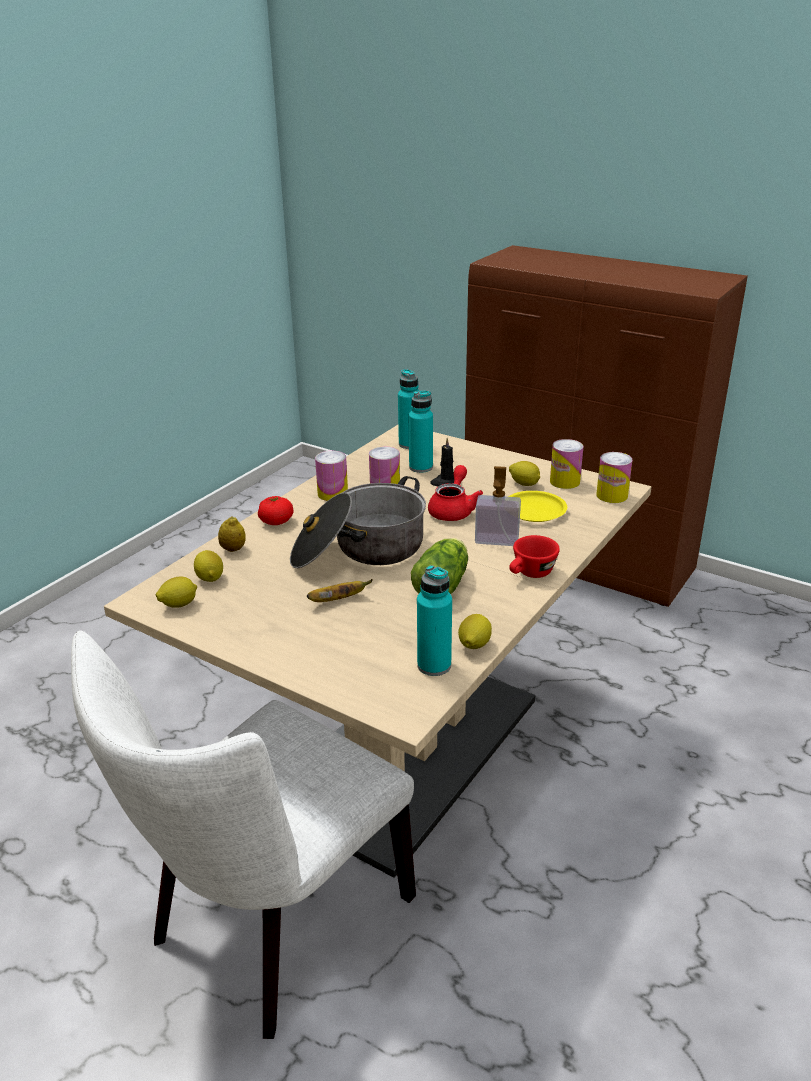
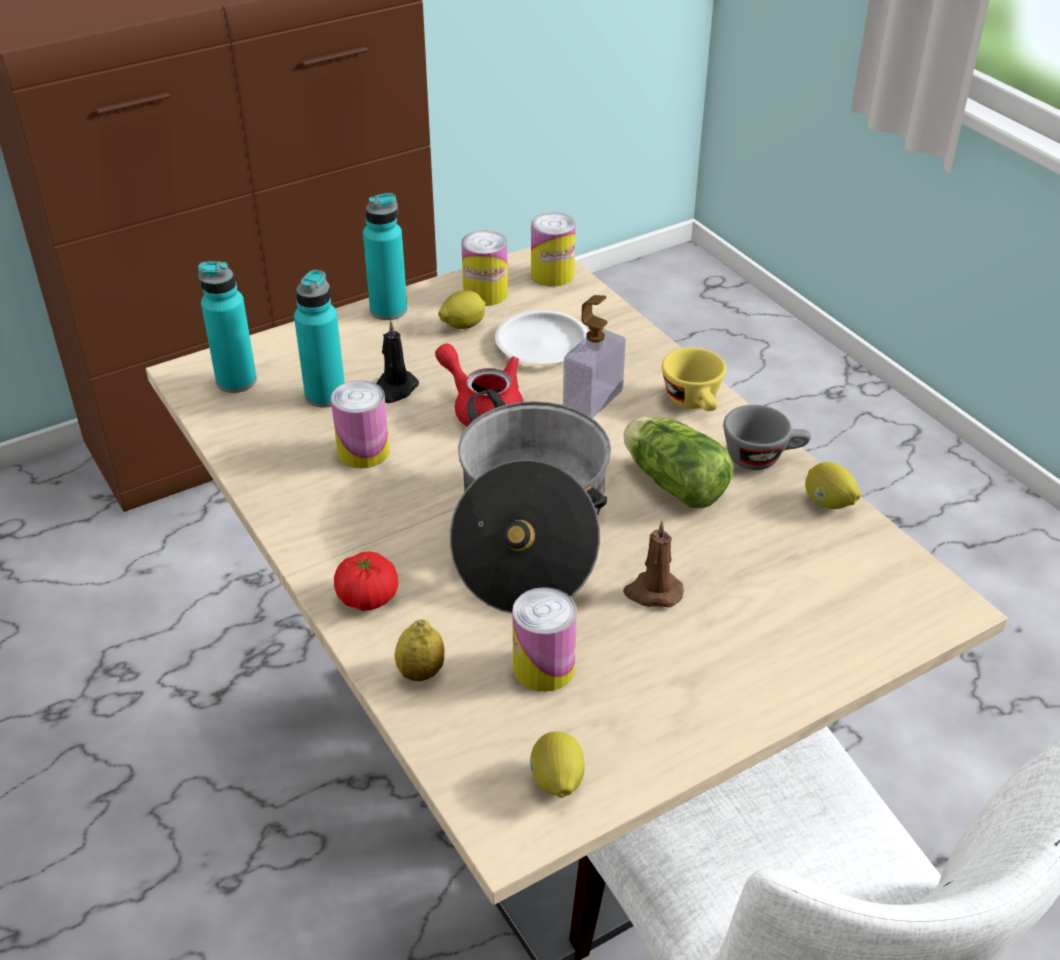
camera: 65 degrees left, 10 degrees up
(210, 577) = (494, 722): lemon -> none
(332, 494) = (327, 509): can -> can (544, 667)
(338, 600) = (652, 592): banana -> brown candle
(434, 665) = (856, 550): turquoise bottle -> turquoise bottle (388, 310)
(498, 610) = (763, 457): none -> grey cup
(530, 574) = (695, 403): red cup -> yellow cup
(534, 511) = (542, 344): yellow plate -> white plate

